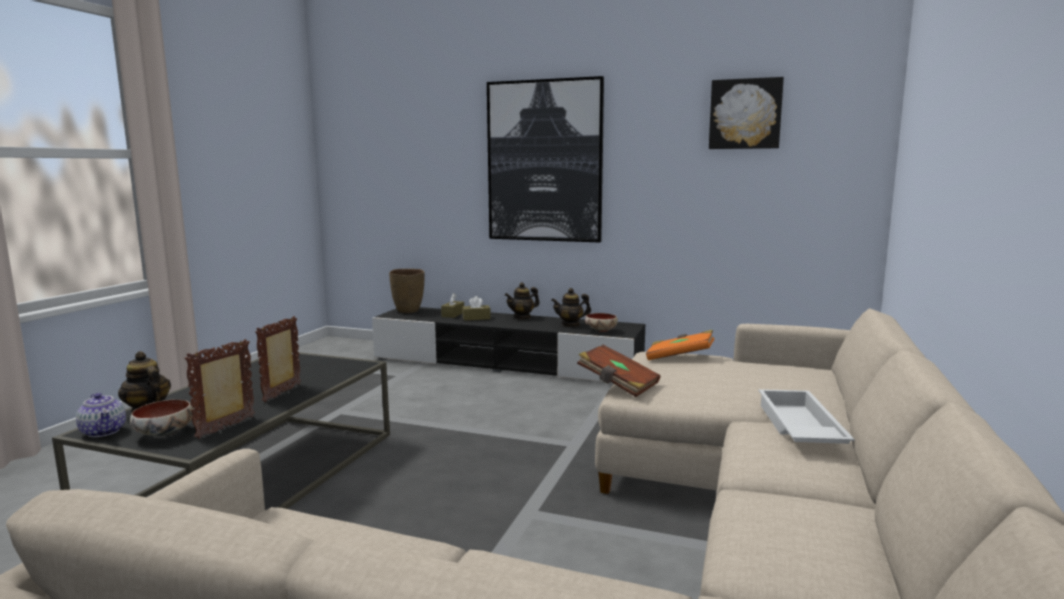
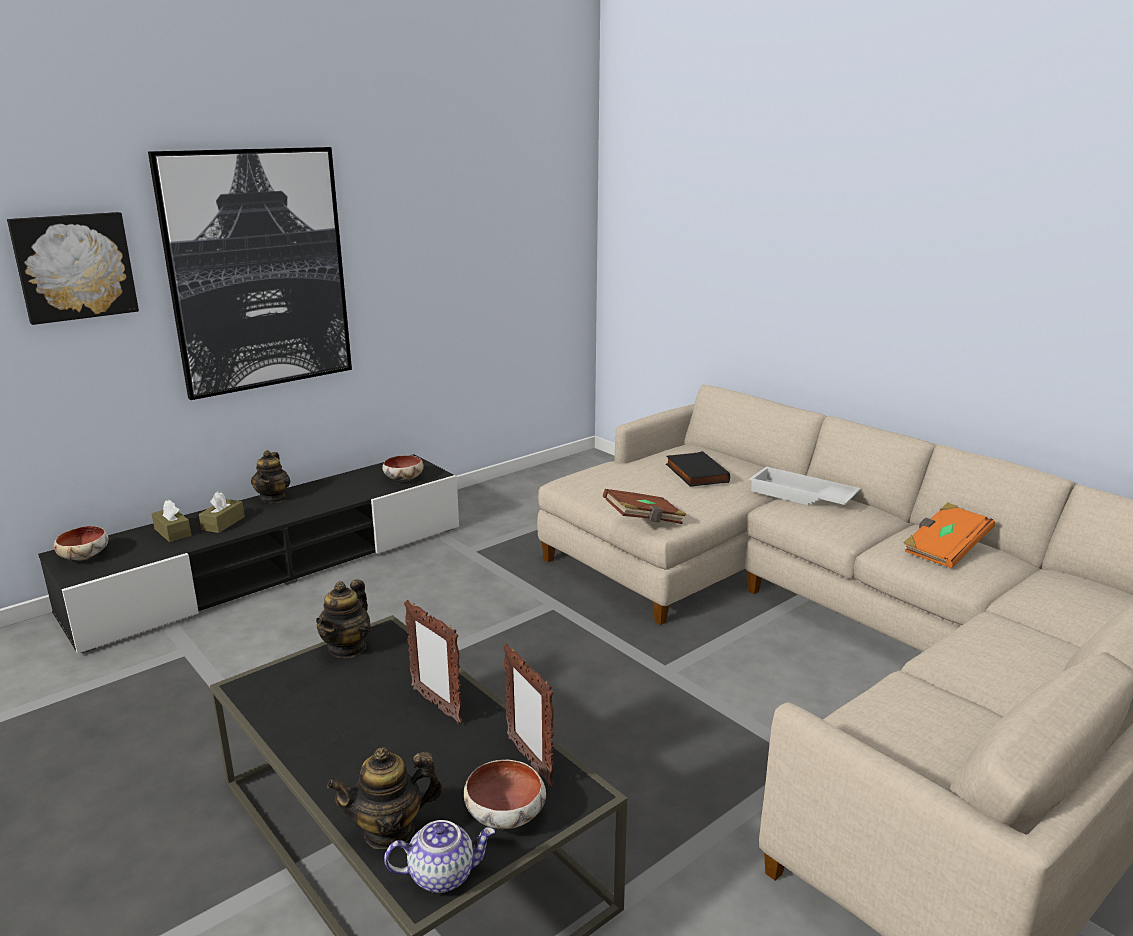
camera: 60 degrees left, 10 degrees up
(408, 311) = (84, 556): brown vase -> bowl
(571, 324) = (354, 484): teapot -> teapot (347, 648)
(679, 358) = (598, 477): orange book -> orange book (944, 550)
(745, 114) = (483, 194): picture -> picture (74, 266)
(747, 378) = (695, 473): none -> black book

